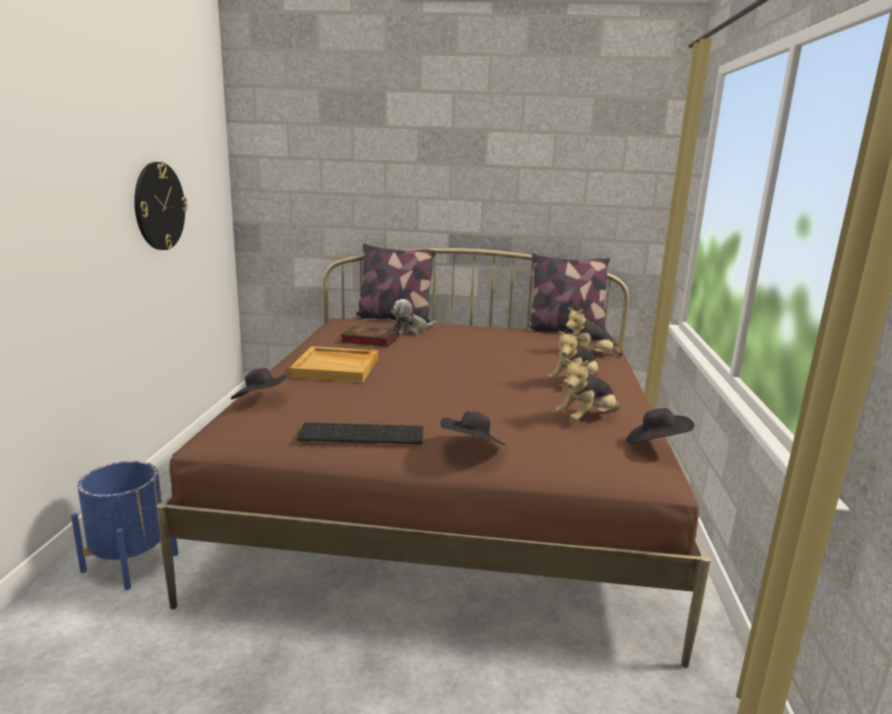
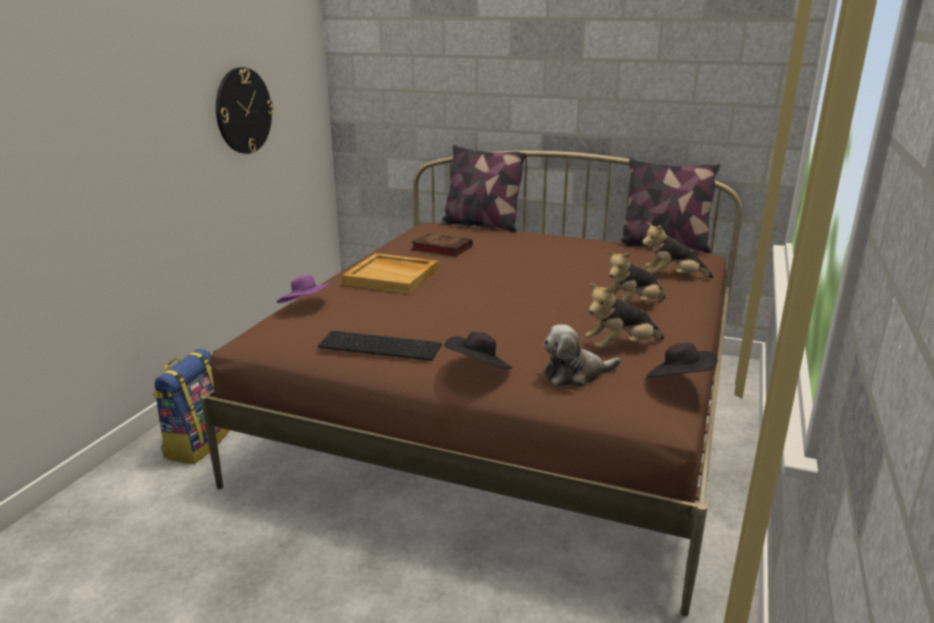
camera: 15 degrees right, 5 degrees up
(130, 562) = (196, 444): blue planter -> backpack
(260, 401) = (306, 306): black hat -> purple hat
(411, 331) = (490, 239): plush toy -> plush toy (576, 375)

